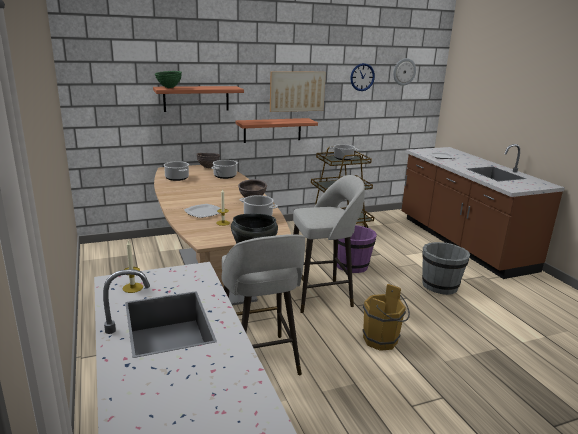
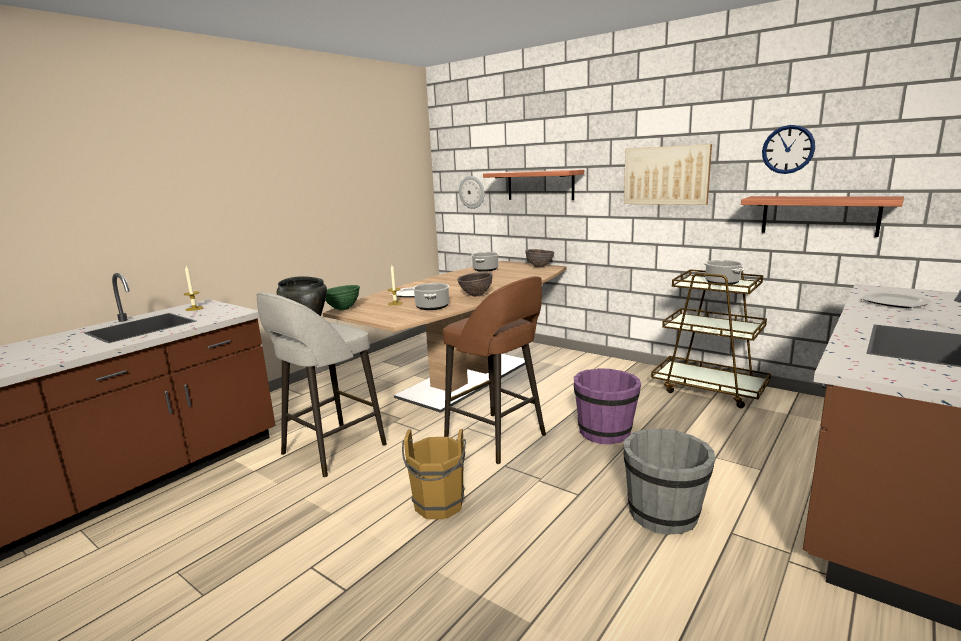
camera: 60 degrees right, 5 degrees down
(169, 88) = (503, 172): green bowl -> green bowl (343, 309)
(225, 176) = (527, 275): cooking pot -> none
(272, 130) = (629, 230): shelf -> shelf (819, 215)
(321, 296) = (497, 438): grey stool -> brown stool
(404, 71) = (893, 134): wall clock -> wall clock (472, 192)

